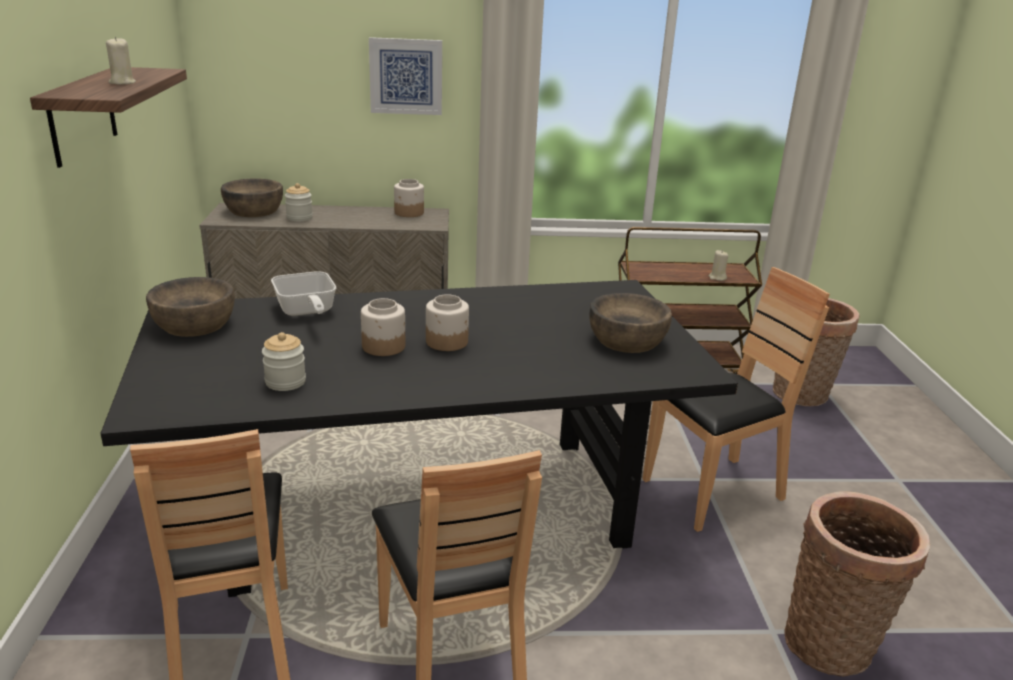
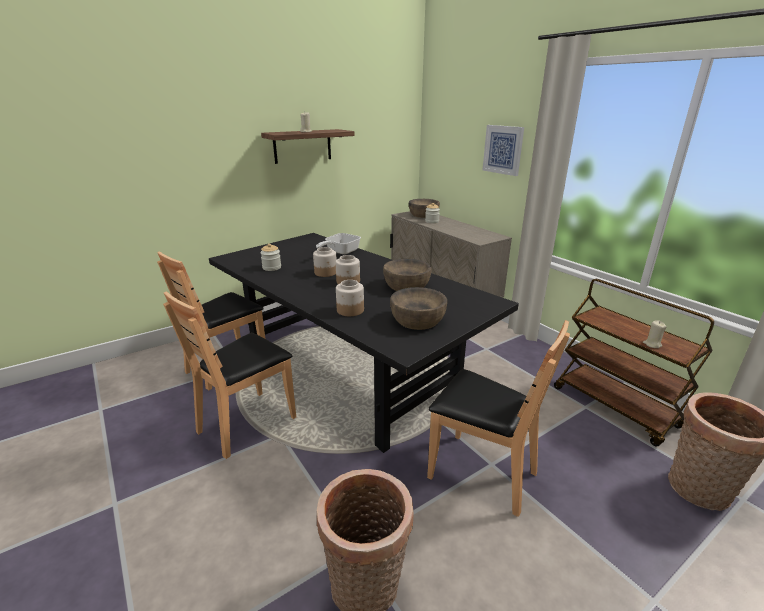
camera: 60 degrees right, 0 degrees up
(194, 324) = (303, 242): brown bowl -> brown bowl (406, 285)
(409, 213) = (484, 233): jar -> jar (350, 310)

